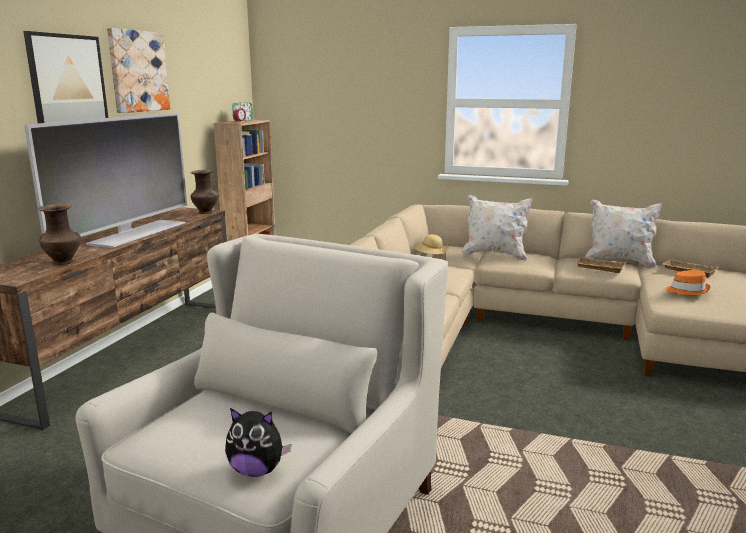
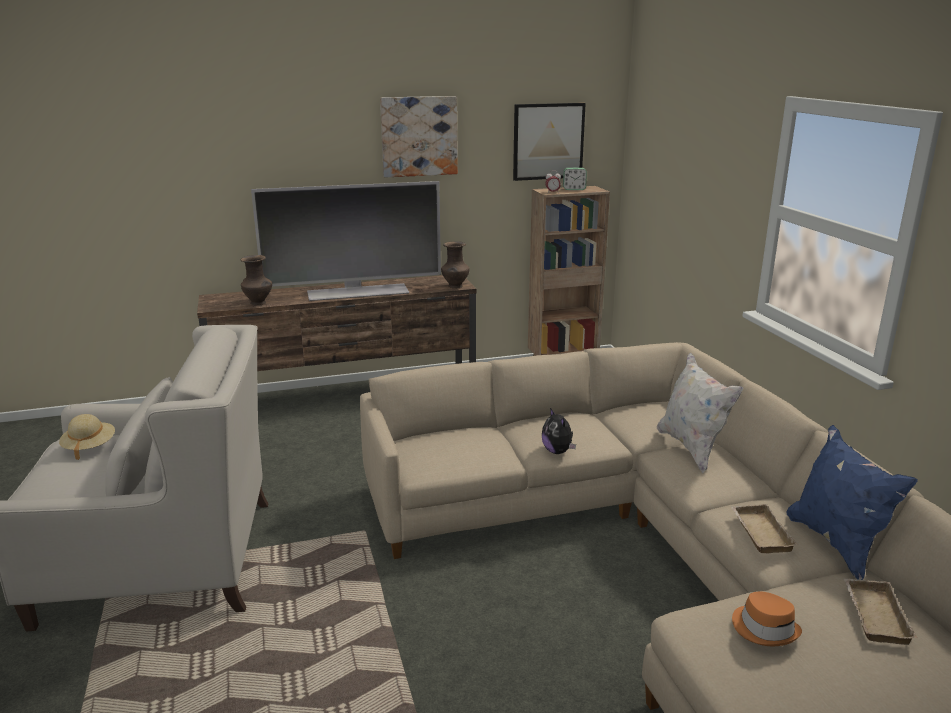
camera: 55 degrees right, 5 degrees up
(68, 81) = (326, 149): picture -> picture (548, 141)
(257, 470) = (41, 489): plush toy -> plush toy (558, 451)
(430, 257) = (621, 416): beige hat -> beige hat (89, 447)
(619, 261) = (836, 544): white pillow -> blue pillow

